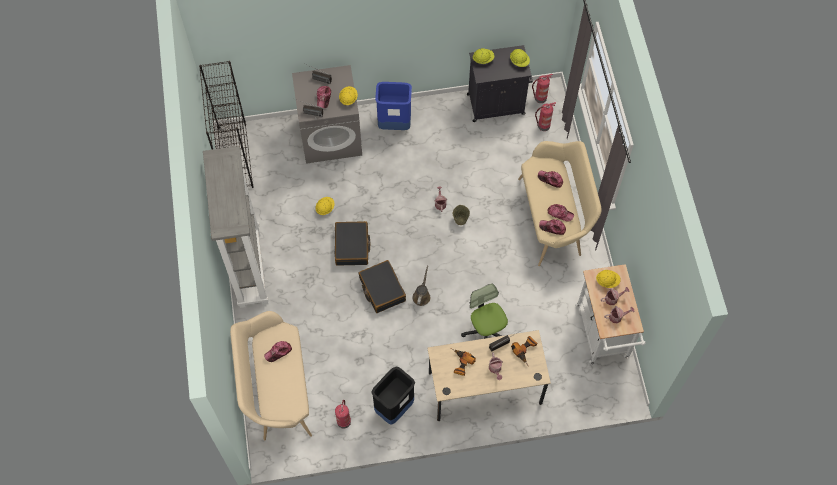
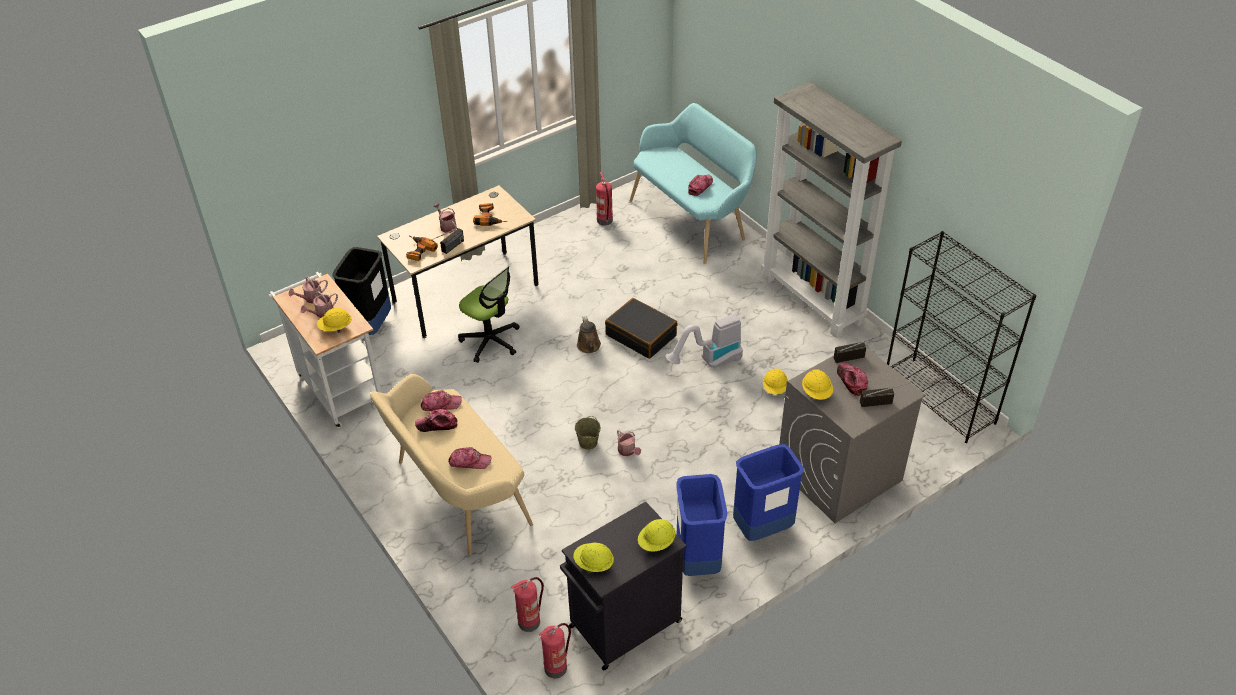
camera: 155 degrees right, 20 degrees down
(277, 390) = (692, 219): beige bench -> turquoise bench
(352, 246) = (709, 362): black suitcase -> vacuum cleaner
(394, 407) = (558, 246): black trash can -> black trash can (371, 326)
(440, 121) = (697, 560): none -> blue trash can

